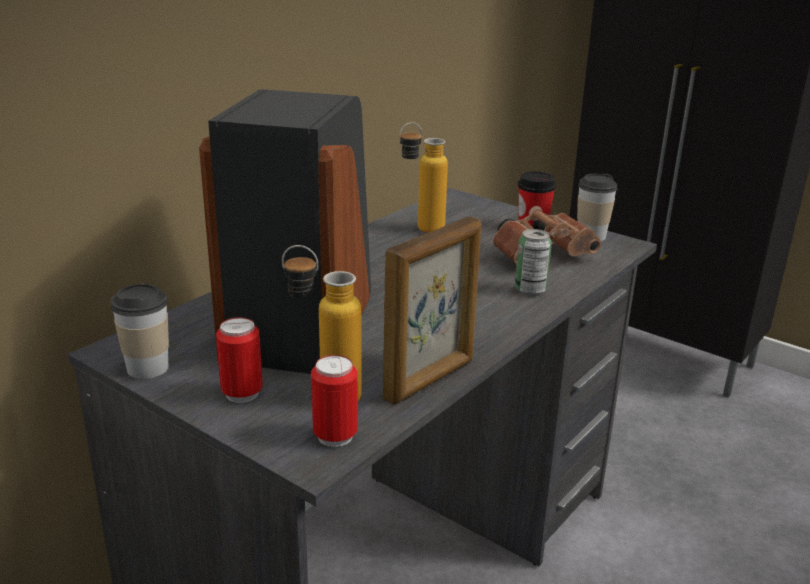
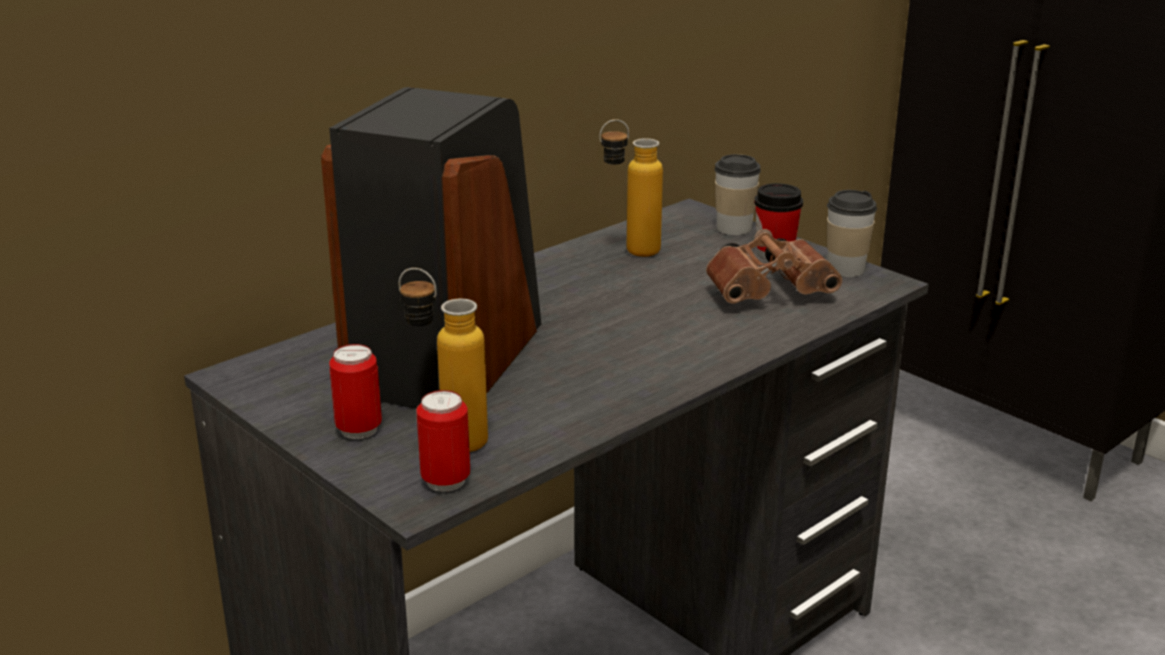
camera: 10 degrees right, 0 degrees up
(148, 368) = (265, 396): cup -> cup (734, 228)
(430, 379) = (573, 429): picture frame -> none
(530, 290) = (736, 333): can -> none

